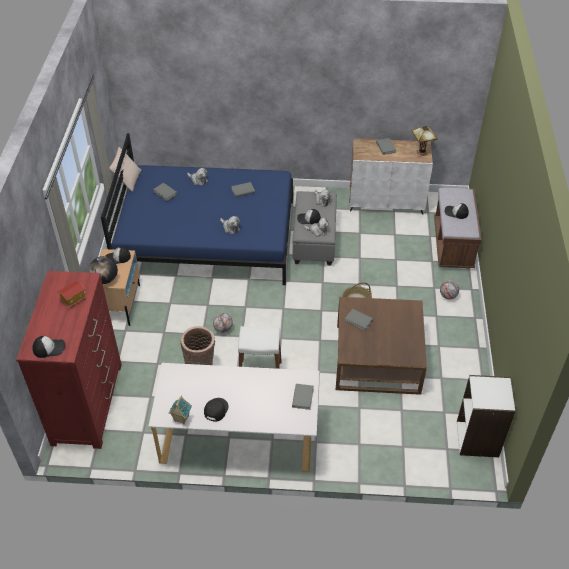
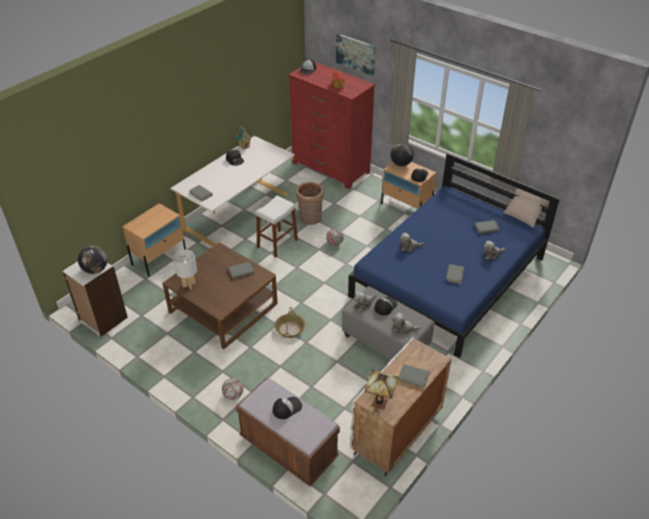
camera: 125 degrees right, 5 degrees down
(26, 276) = (355, 54): none -> picture
(366, 459) = (159, 257): none -> beige nightstand
(409, 345) = (189, 285): none -> white table lamp
(486, 384) = (95, 269): none -> globe

